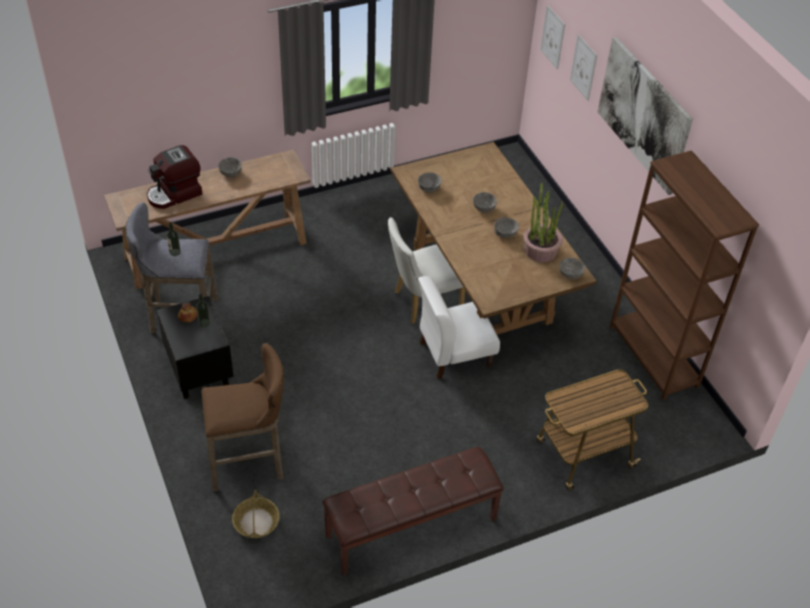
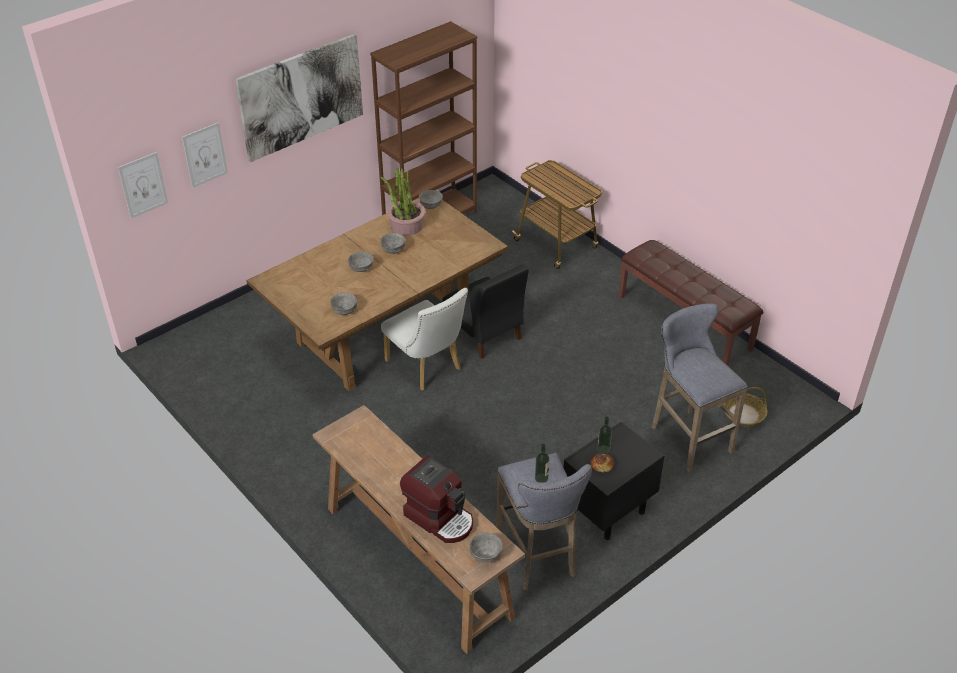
camera: 105 degrees left, 5 degrees down
(230, 173) = (380, 478): grey bowl -> grey bowl (485, 555)
(250, 463) = (687, 437): brown stool -> grey stool
(454, 353) = (485, 334): white chair -> black chair

